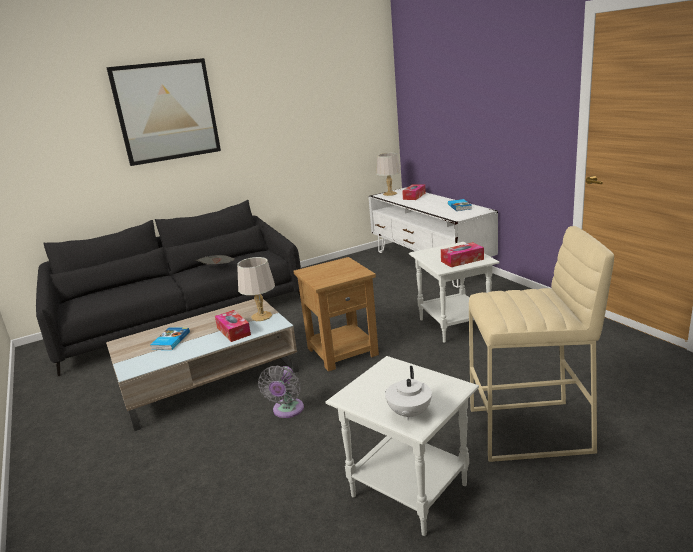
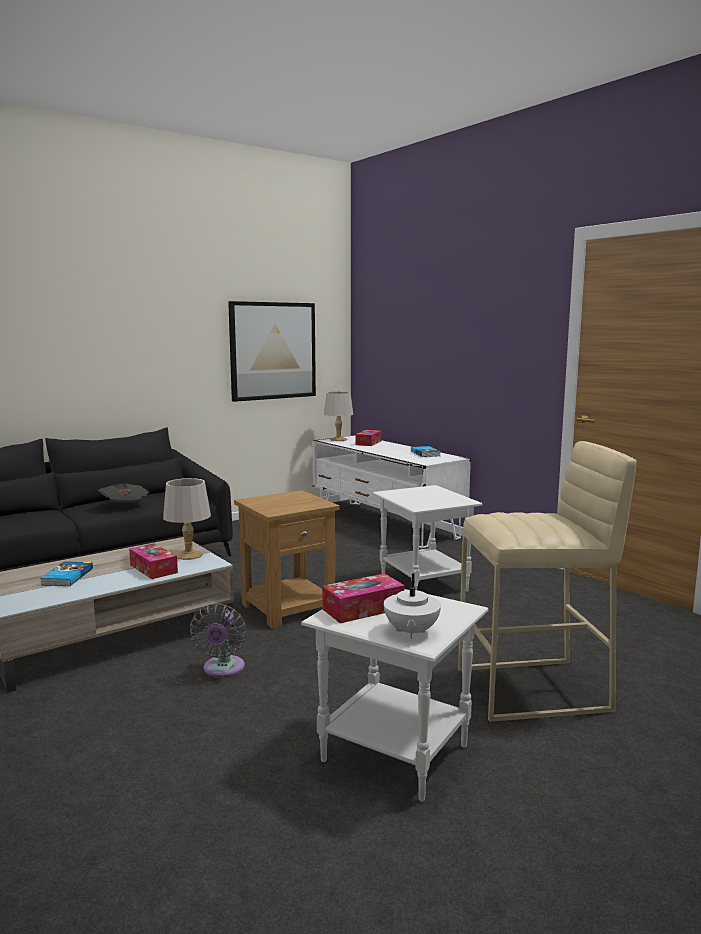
camera: 10 degrees left, 10 degrees down
(166, 111) = (78, 308): picture -> picture (272, 351)
(462, 260) = (439, 500): tissue box -> tissue box (363, 609)

